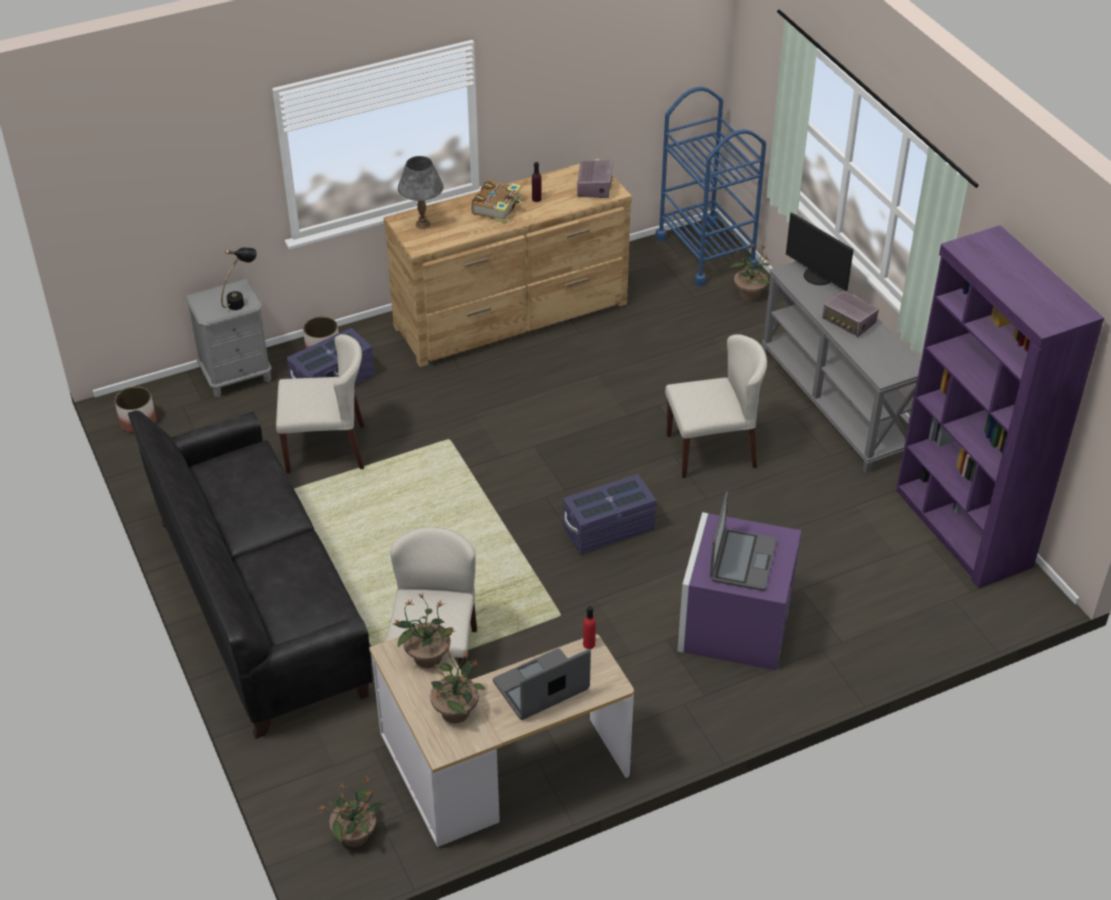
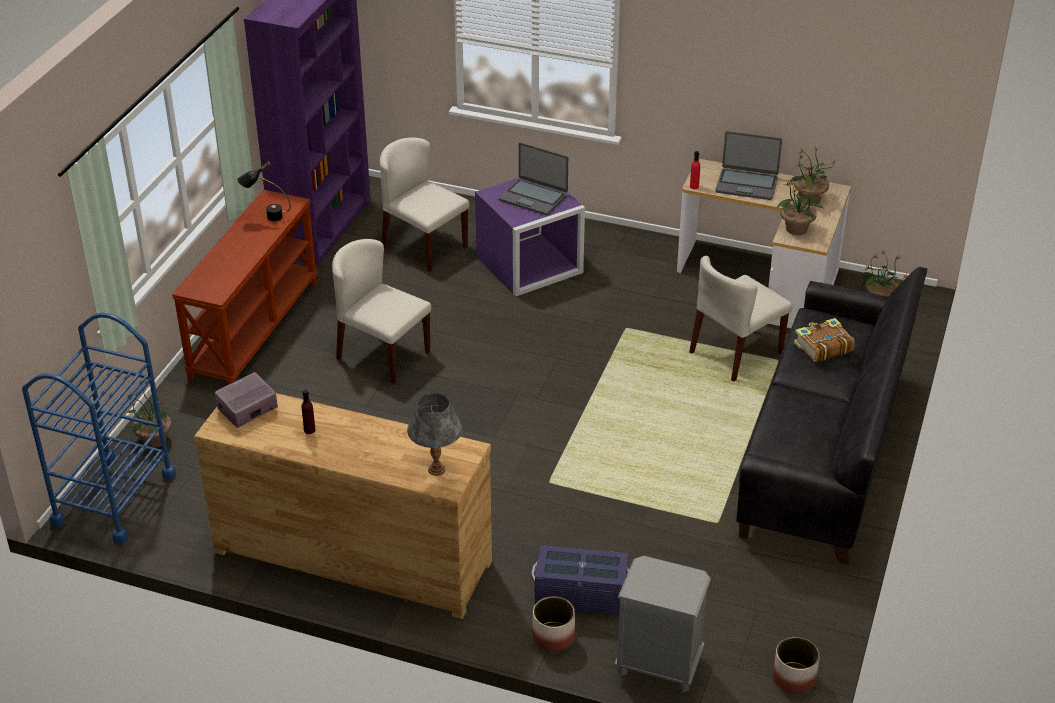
camera: 135 degrees left, 5 degrees down
(241, 301) = (649, 572): black table lamp -> black table lamp (267, 217)
(326, 448) = (652, 539): beige chair -> beige chair (424, 247)
(497, 207) = (352, 444): book -> book (822, 347)
(608, 530) = (526, 353): purple storage box -> none
(742, 560) = (533, 197): laptop -> laptop turned 120 degrees counterclockwise
(817, 277) = (204, 279): monitor -> none
(835, 404) = (254, 329): grey console table -> brown console table
(849, 322) = (247, 241): radio -> none

